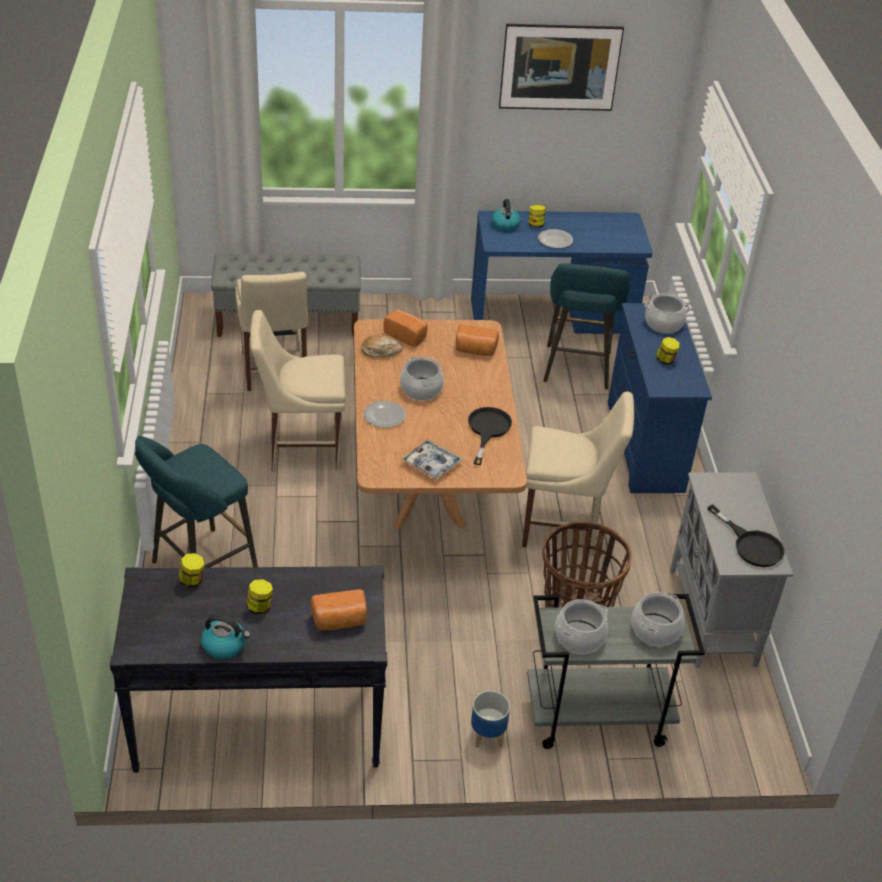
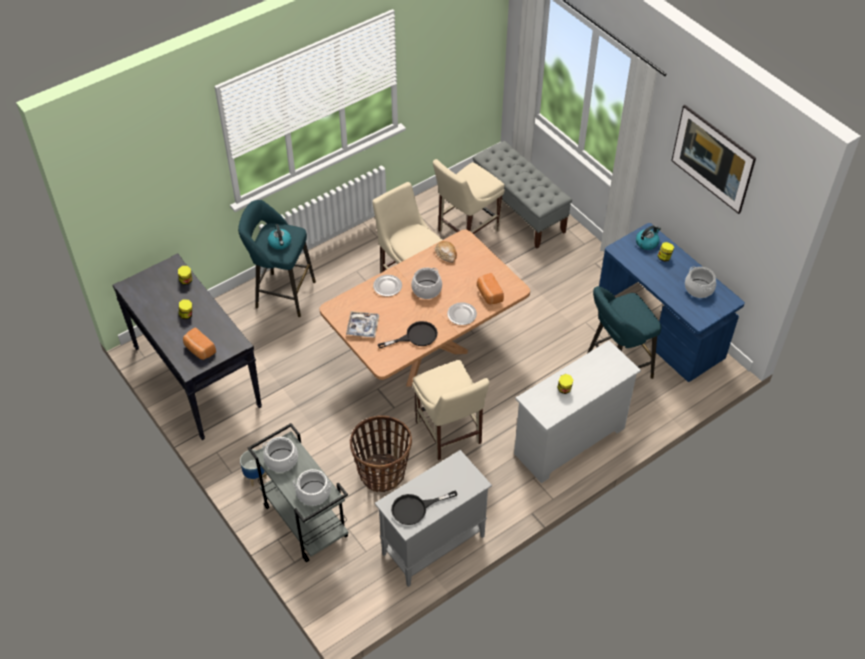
camera: 60 degrees right, 10 degrees up
(225, 645) = (152, 316): kettle -> kettle (280, 243)
(406, 335) = (472, 257): bread -> none
(555, 240) = (656, 275): plate -> plate (462, 315)
(645, 446) = (569, 441): blue dresser -> white dresser
(664, 323) = (607, 371): cooking pot -> cooking pot (699, 288)
(751, 545) = (415, 508): black frying pan -> black frying pan turned 45 degrees clockwise

